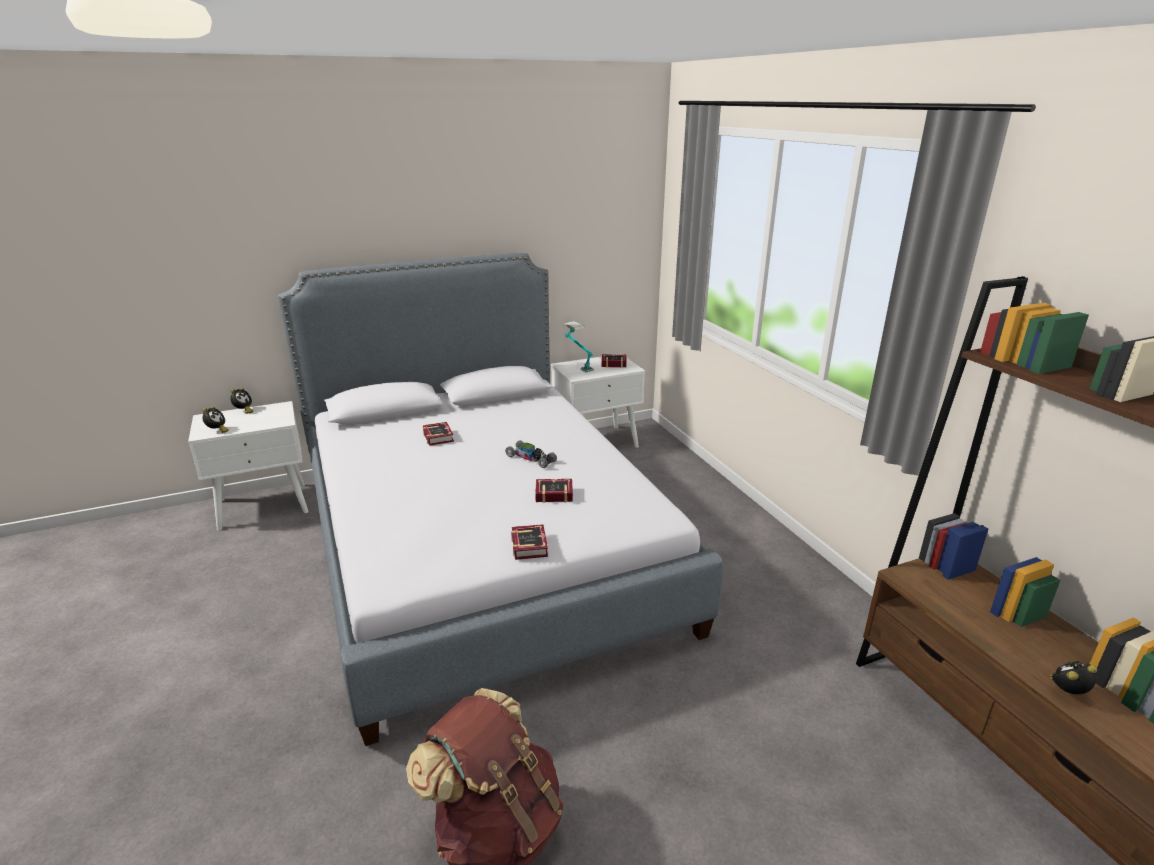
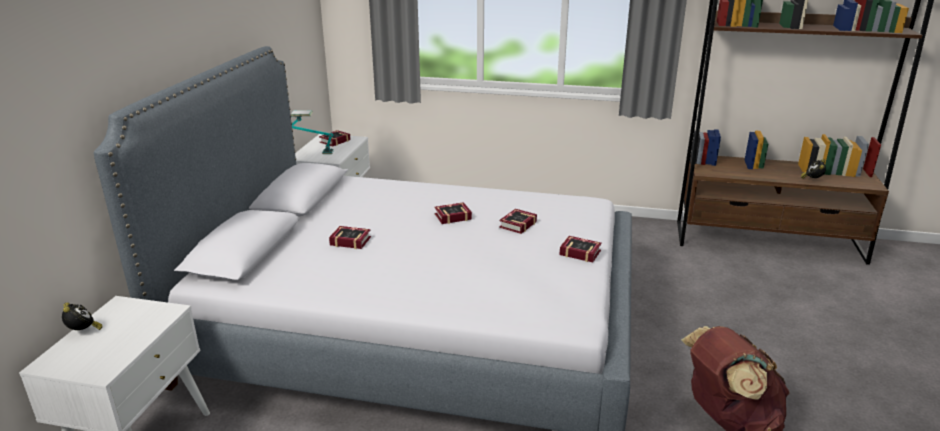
camera: 55 degrees left, 0 degrees up
(217, 431) = (112, 359): alarm clock -> none
(531, 459) = (451, 216): toy car -> book

